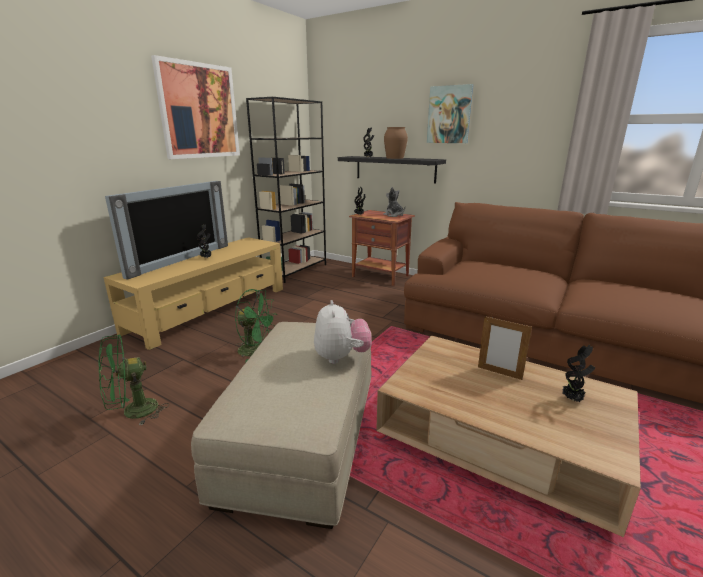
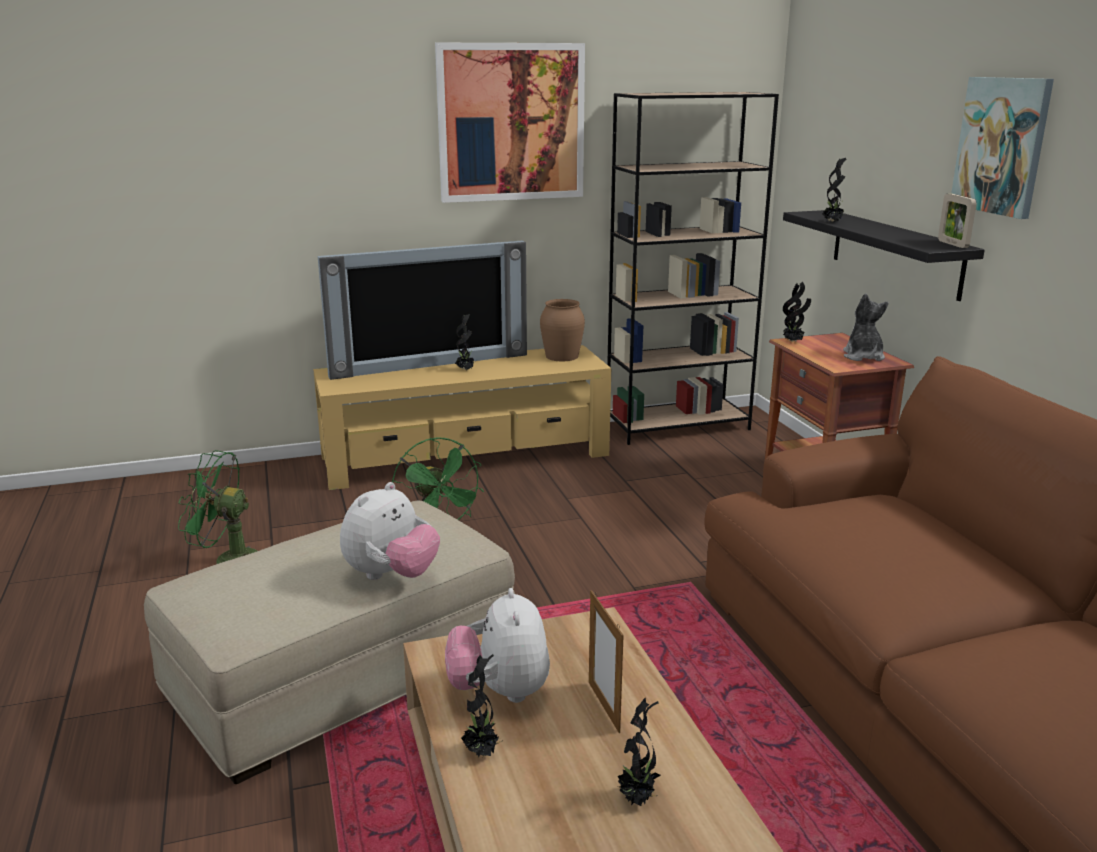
camera: 40 degrees right, 0 degrees up
(395, 158) = (882, 230): brown vase -> brown vase (562, 356)
(432, 159) = (952, 244): none -> picture frame
(456, 388) = (500, 692): none -> plush toy
(497, 416) = (482, 752): none -> potted plant

